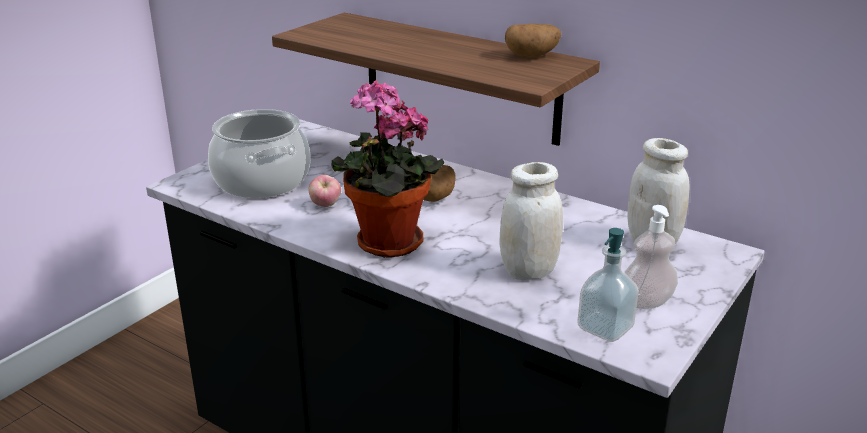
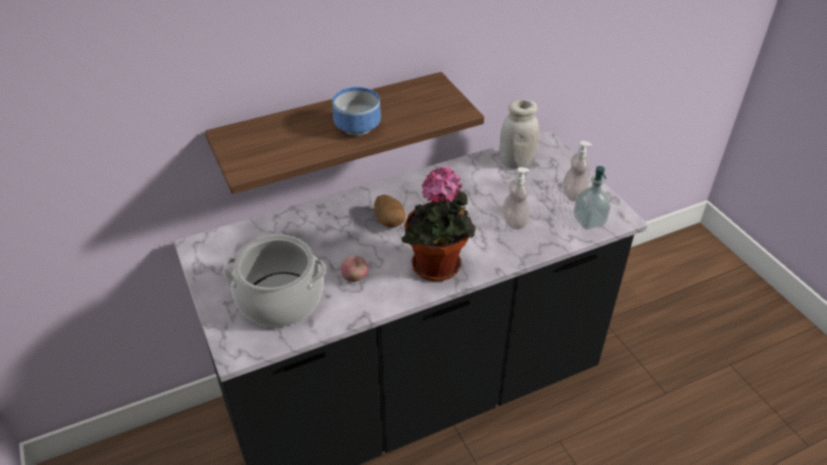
camera: 60 degrees left, 15 degrees up
(428, 52) = (359, 127): none -> bowl
(529, 271) = (514, 221): white jar -> soap dispenser
(531, 56) = (409, 90): potato -> none

